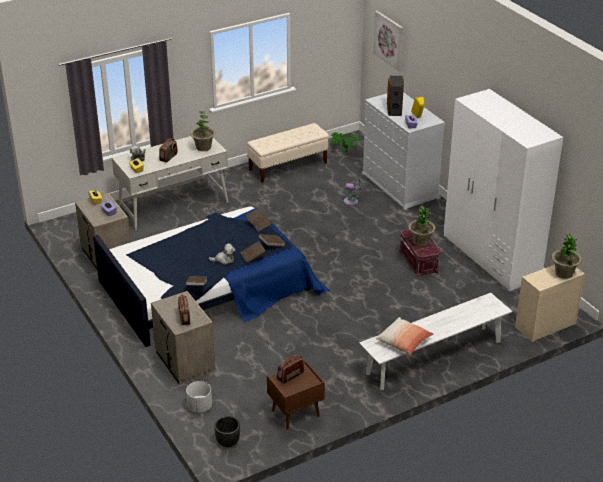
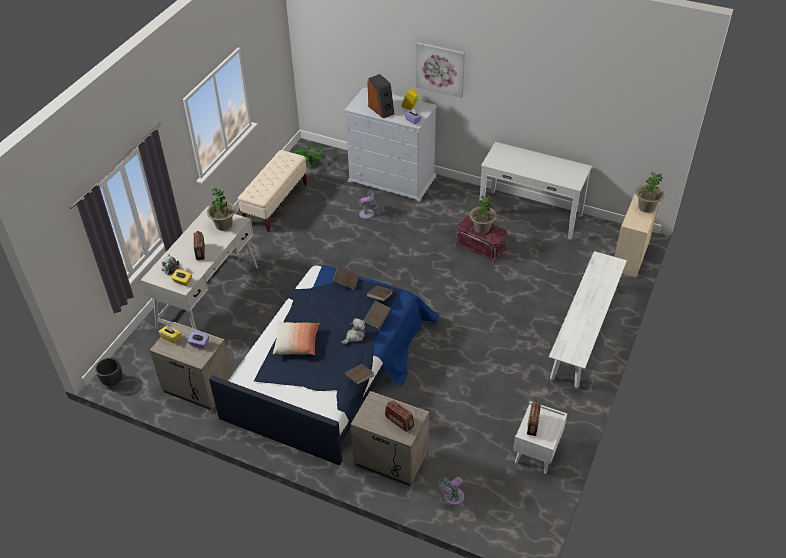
camera: 35 degrees left, 10 degrees up
(200, 407) = (452, 498): white planter -> grey fan
(228, 442) = (513, 519): black planter -> black planter (113, 381)
(295, 414) = (536, 454): brown nightstand -> white nightstand
(389, 40) = (336, 41): picture -> picture (440, 69)
(404, 342) = (582, 336): pillow -> pillow (297, 343)
(491, 257) = (530, 214): white wardrobe -> white console table

